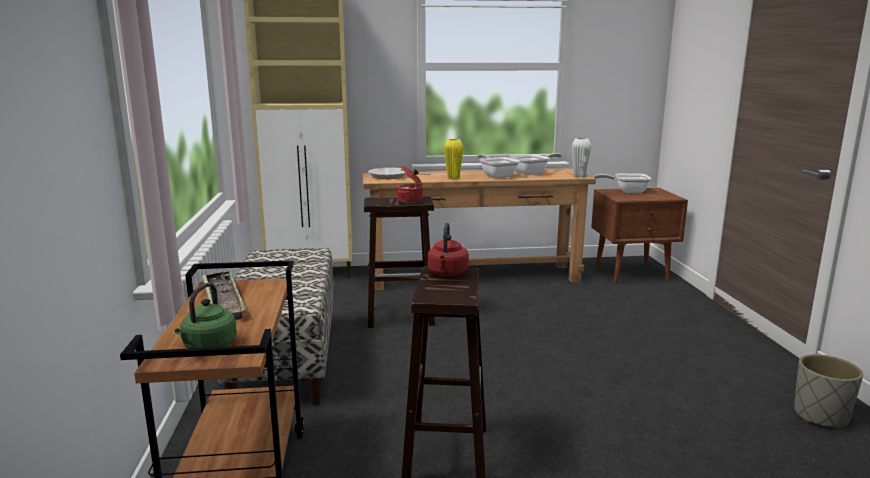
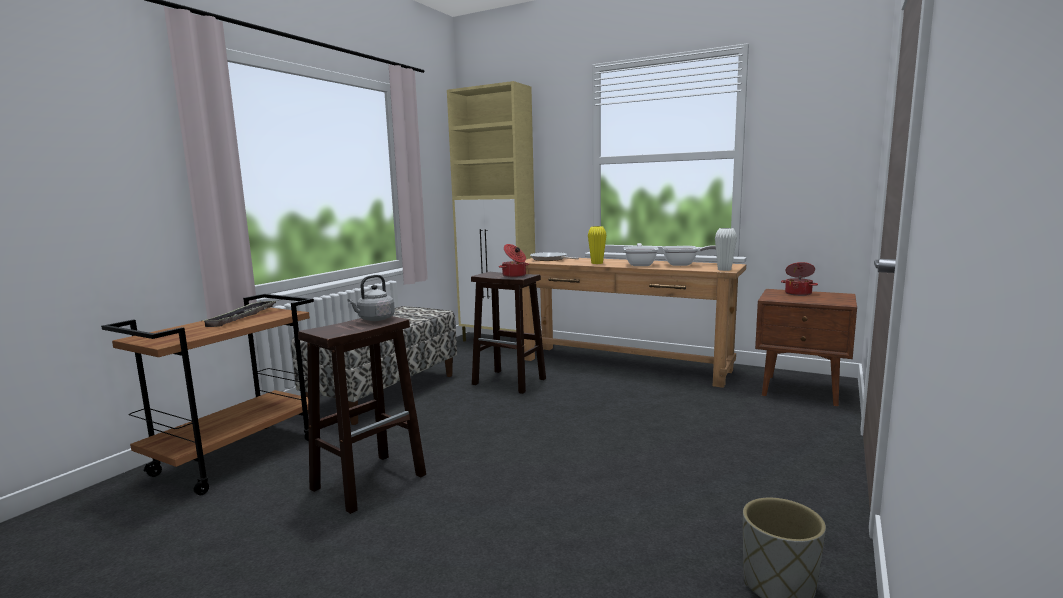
camera: 35 degrees right, 5 degrees down
(208, 347) = (167, 336): green kettle -> none
(447, 274) = (374, 319): red kettle -> grey kettle
(627, 191) = (798, 293): frying pan -> cooking pot

